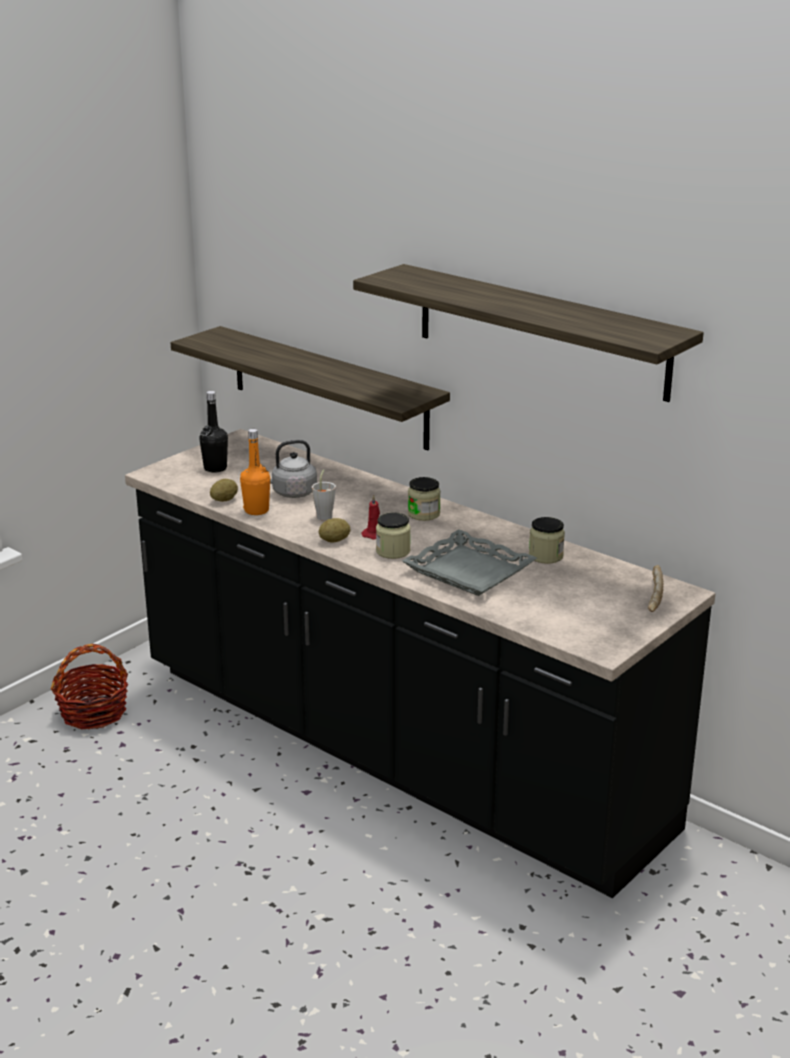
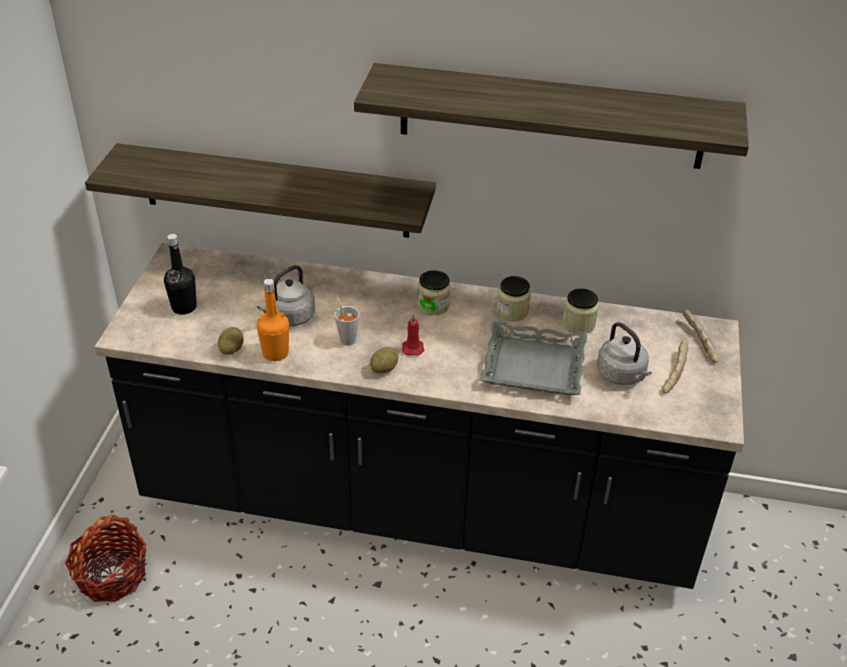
camera: 30 degrees left, 15 degrees up
(393, 551) = (448, 364): jar -> jar (512, 311)
(546, 597) = (622, 375): none -> grey kettle
(600, 608) = (673, 372): none -> bread

